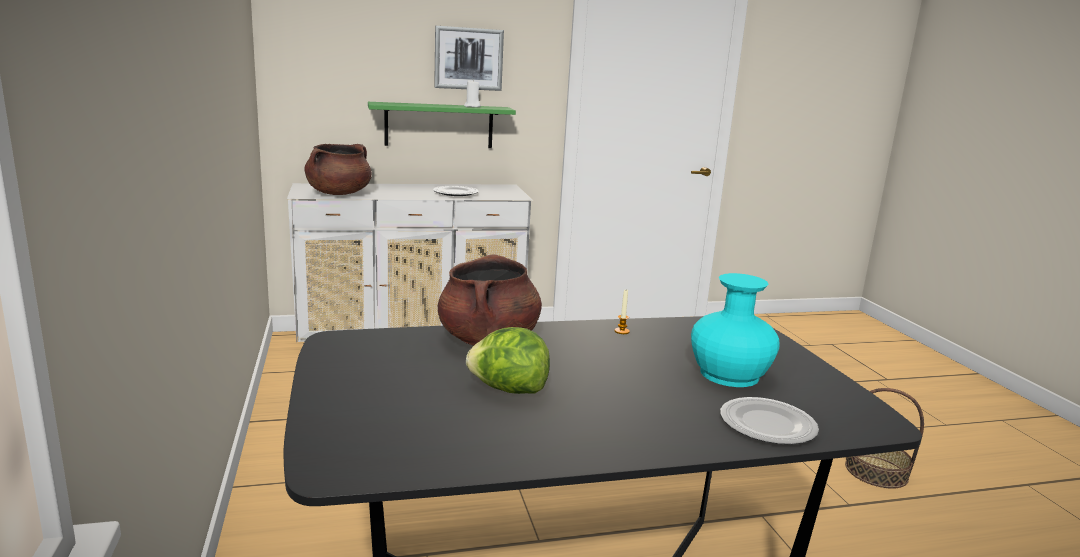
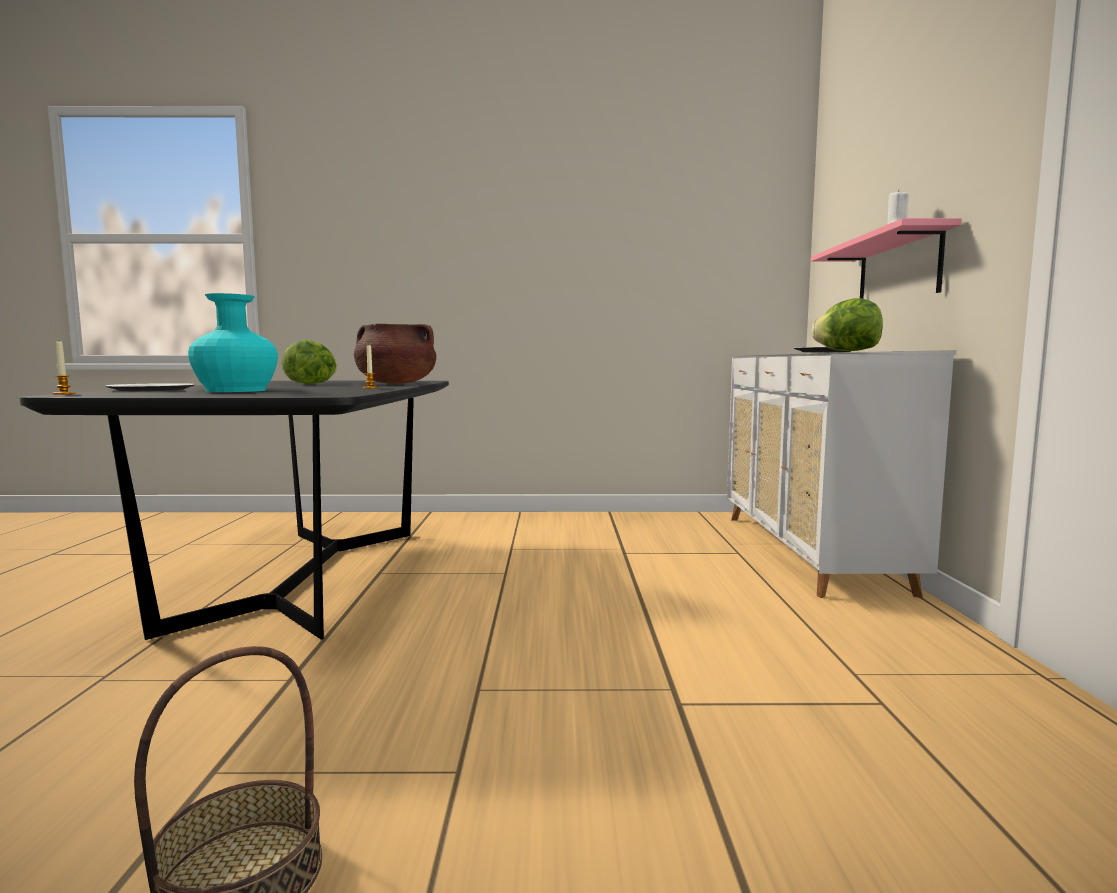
camera: 105 degrees right, 10 degrees down
(339, 193) = (768, 354): brown cooking pot -> none
(439, 125) = (898, 270): green shelf -> pink shelf
(468, 58) = (927, 161): picture -> none
(508, 195) = (847, 351): none -> lettuce
(875, 434) = (64, 394): none -> candle

